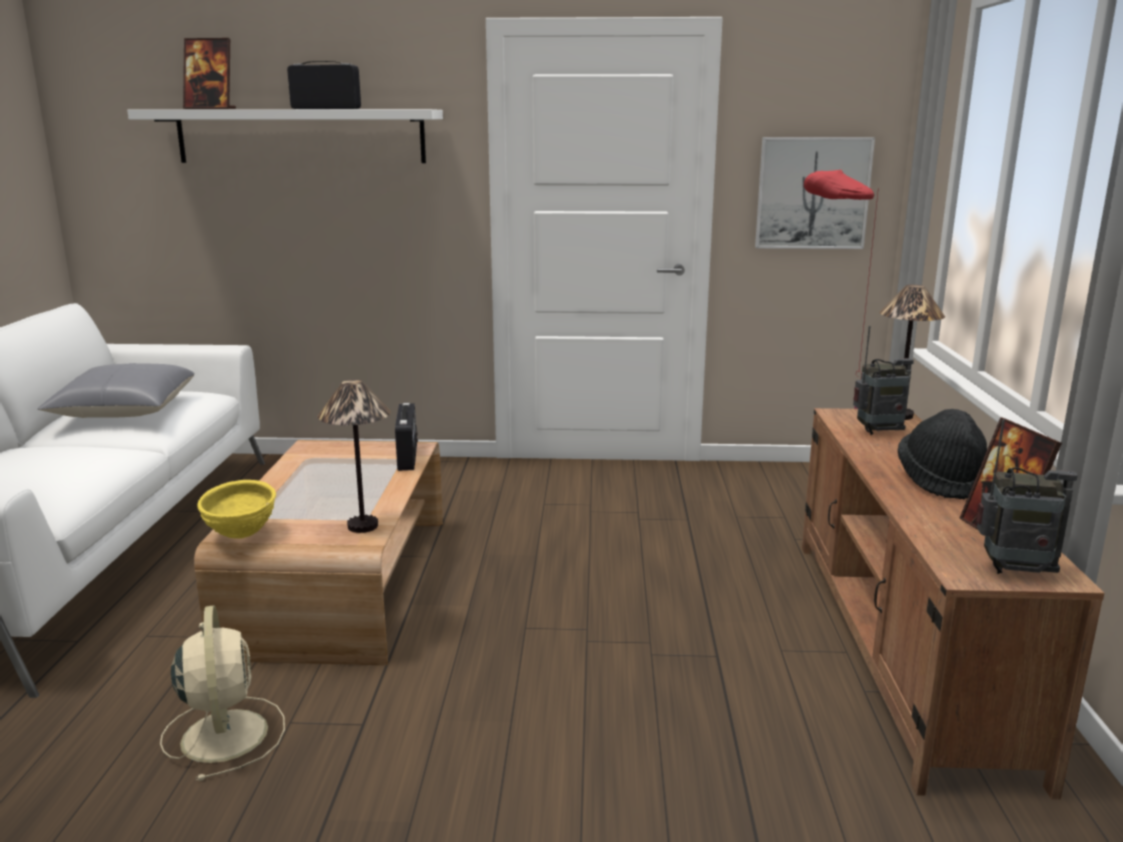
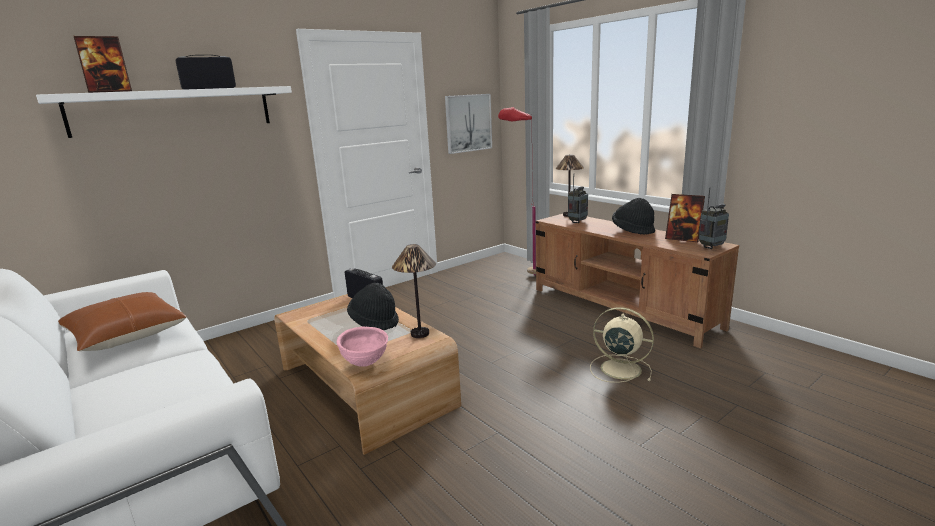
camera: 40 degrees left, 0 degrees up
(124, 409) = (126, 335): grey pillow -> brown pillow
(224, 733) = (442, 475): beige fan -> beige fan (619, 369)
(241, 536) = (365, 364): yellow bowl -> pink bowl
(356, 489) = (374, 322): none -> black hat

